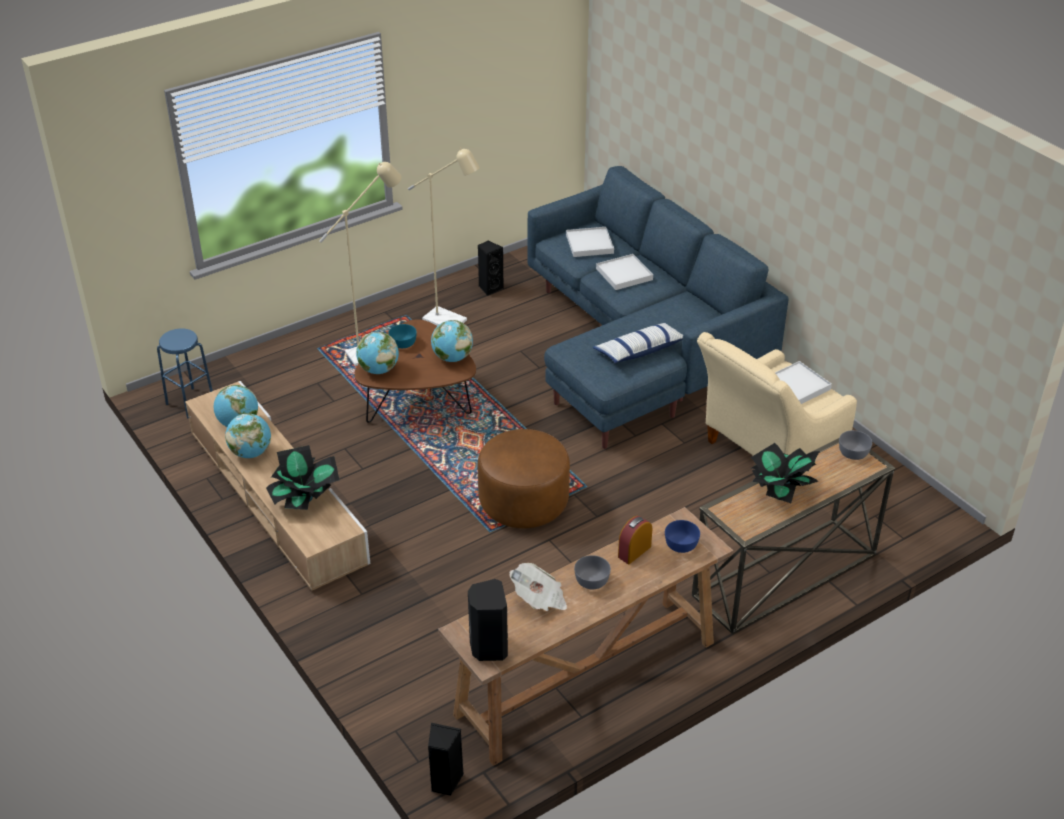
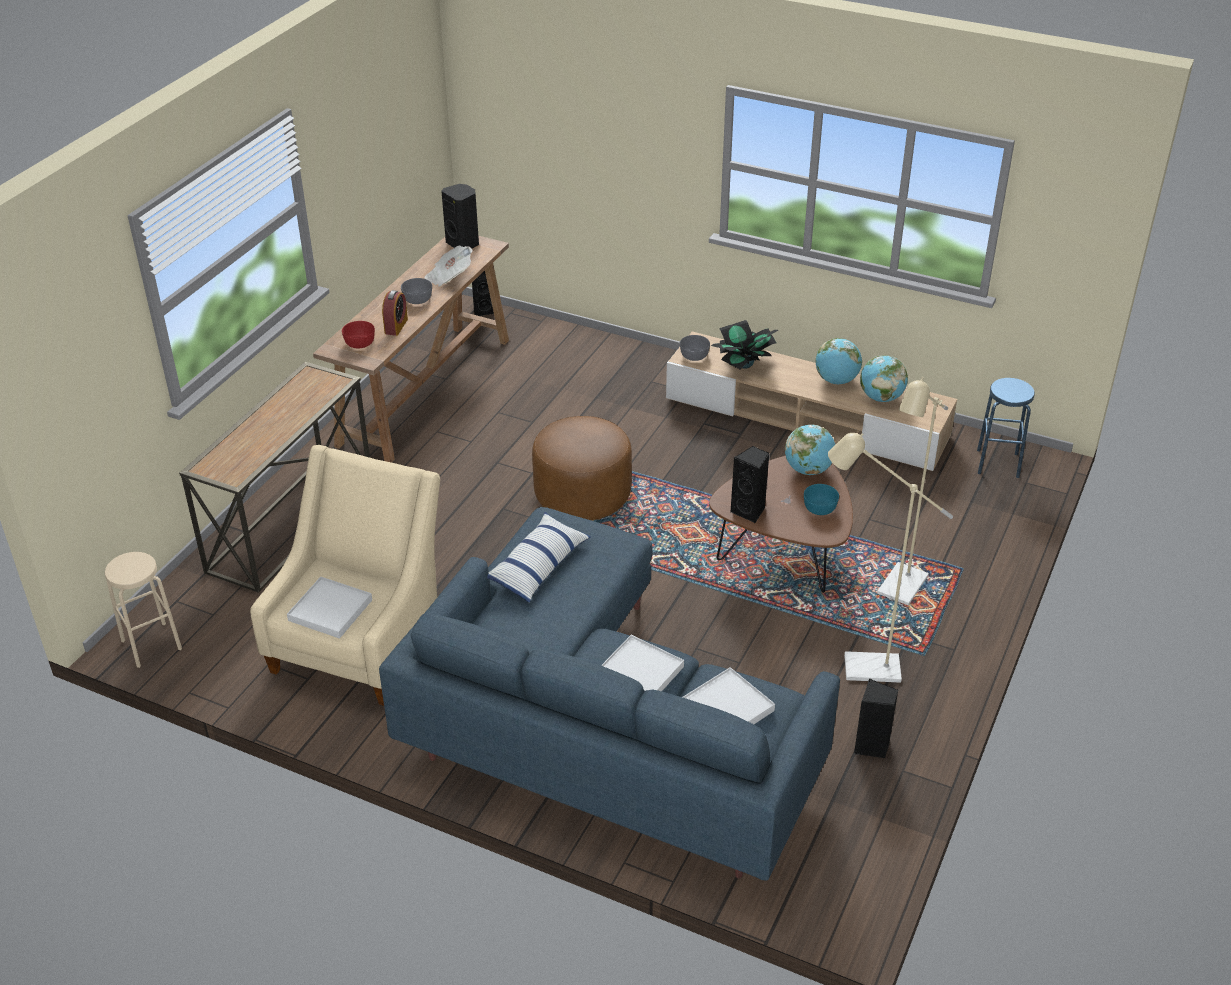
camera: 150 degrees right, 0 degrees up
(452, 358) = (749, 511): globe -> black speaker
(681, 544) = (359, 343): blue bowl -> red bowl
(779, 491) = (291, 413): potted plant -> none
(853, 453) = (227, 471): grey bowl -> grey bowl (694, 355)
(929, 509) = (151, 644): none -> beige stool

